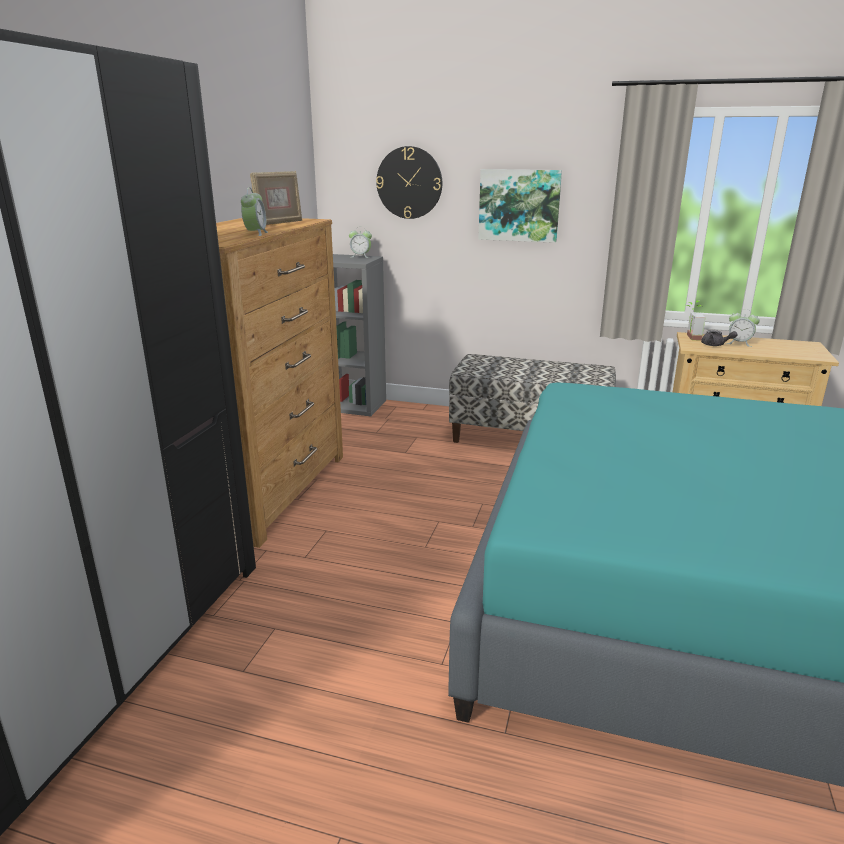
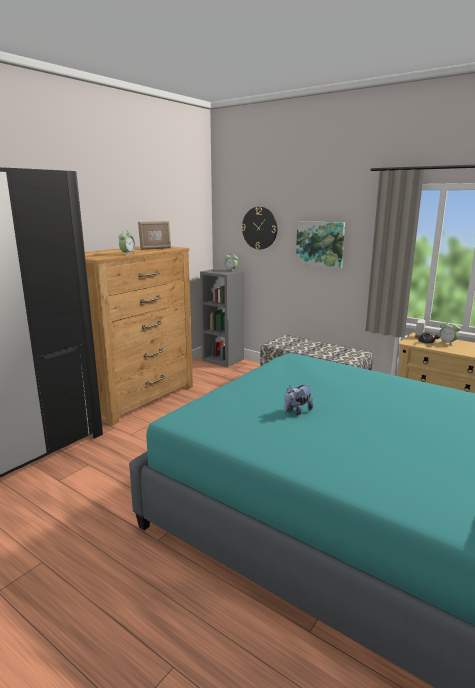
camera: 20 degrees right, 5 degrees down
(691, 476) = (297, 411): none -> plush toy

